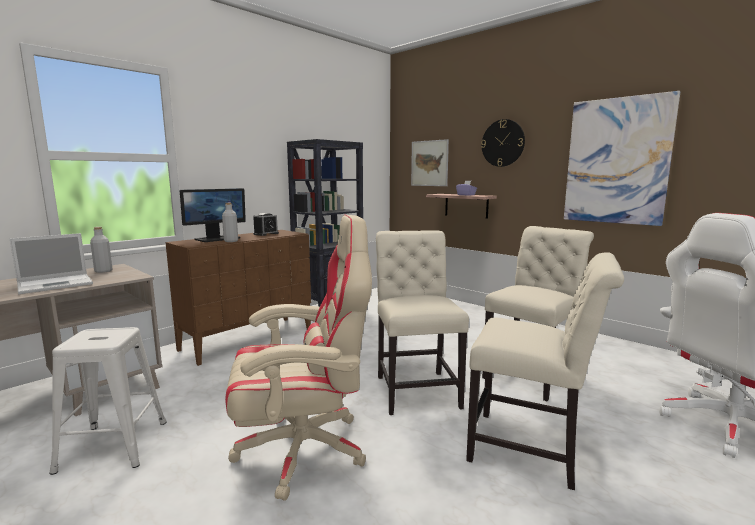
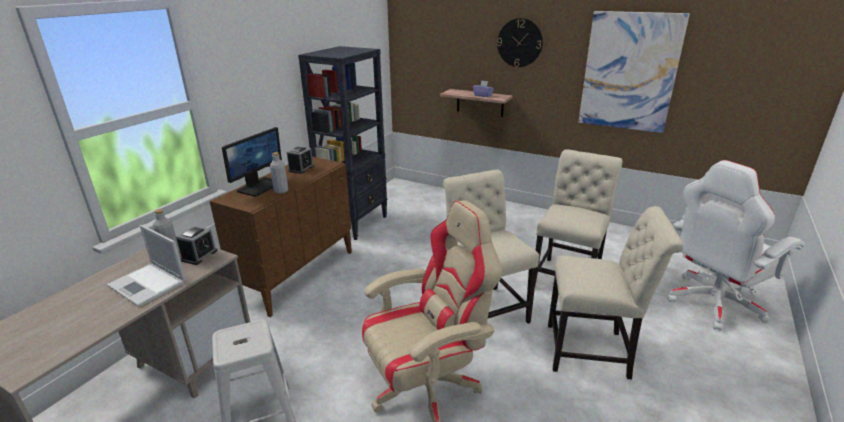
camera: 15 degrees left, 15 degrees up
(57, 284) = (148, 284): laptop -> laptop turned 90 degrees clockwise
(122, 274) = (199, 255): none -> alarm clock
(429, 163) = (437, 55): picture -> none

